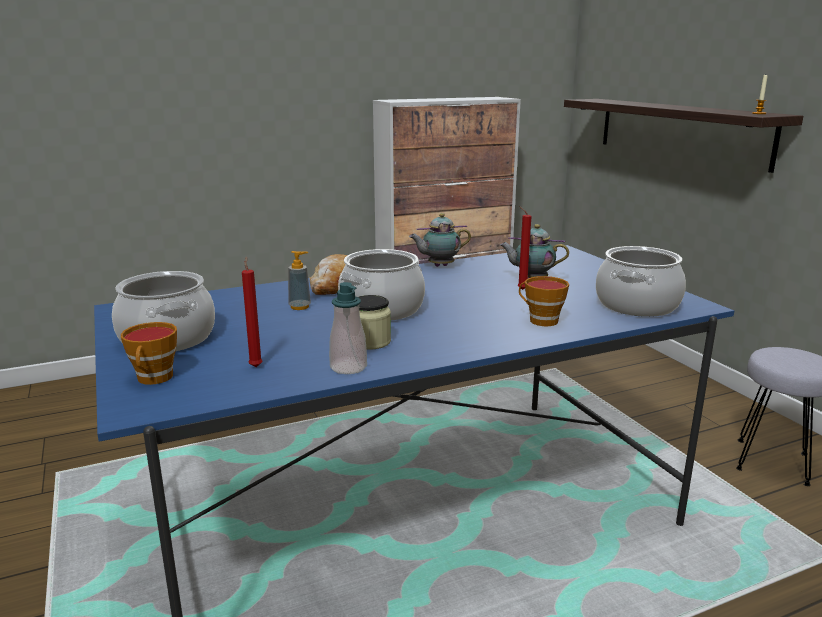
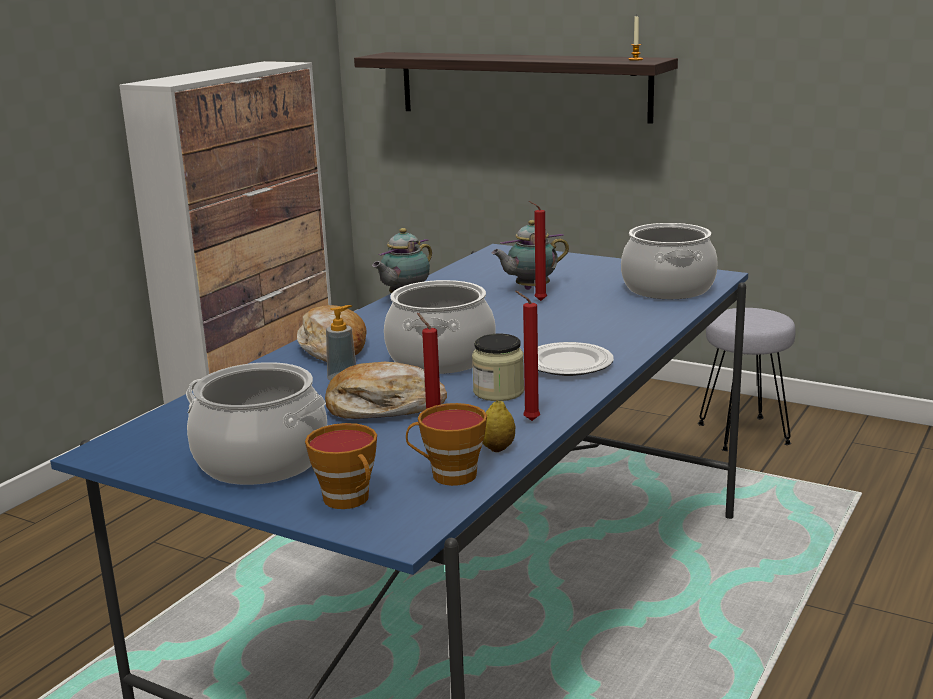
camera: 35 degrees left, 0 degrees up
(287, 329) = (383, 407): none -> bread
(292, 379) = (497, 448): none -> lemon
(348, 367) = (529, 420): soap dispenser -> red candle
(451, 338) = (567, 364): none -> plate
(540, 320) = (614, 325): cup -> cup (448, 476)

